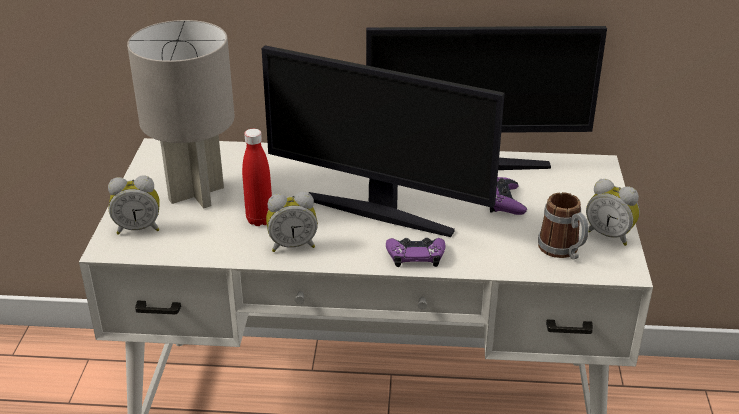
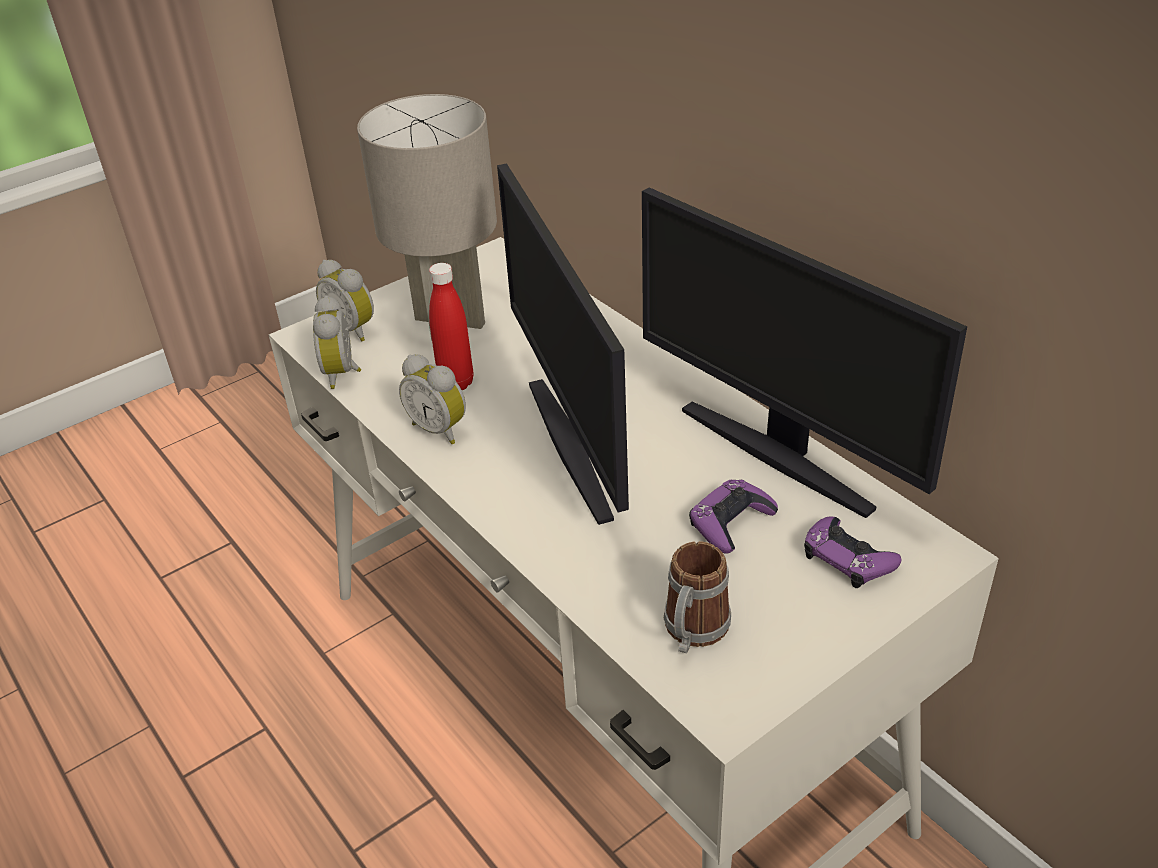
camera: 50 degrees right, 5 degrees up
(415, 255) = (528, 520): purple game controller -> purple game controller (848, 558)
(609, 235) = (788, 656): alarm clock -> alarm clock (343, 373)

